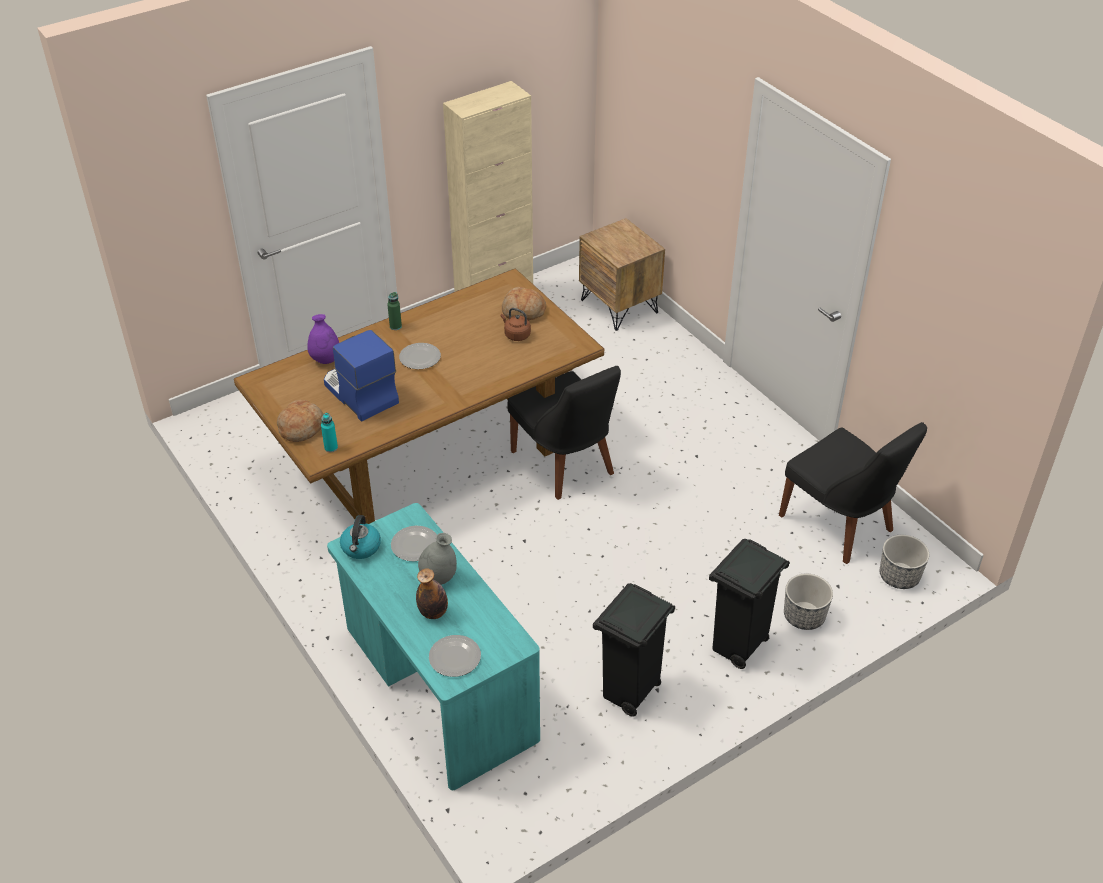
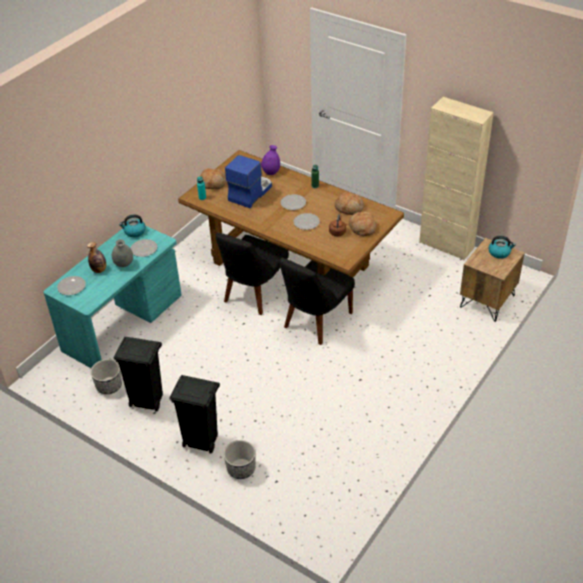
camera: 70 degrees right, 0 degrees up
(471, 310) = (349, 208): none -> bread
(473, 357) = (306, 222): none -> plate
(615, 235) = (499, 252): none -> kettle
(840, 525) = (334, 471): black chair -> black chair (254, 294)
(899, 576) = (301, 514): planter -> planter (109, 386)

